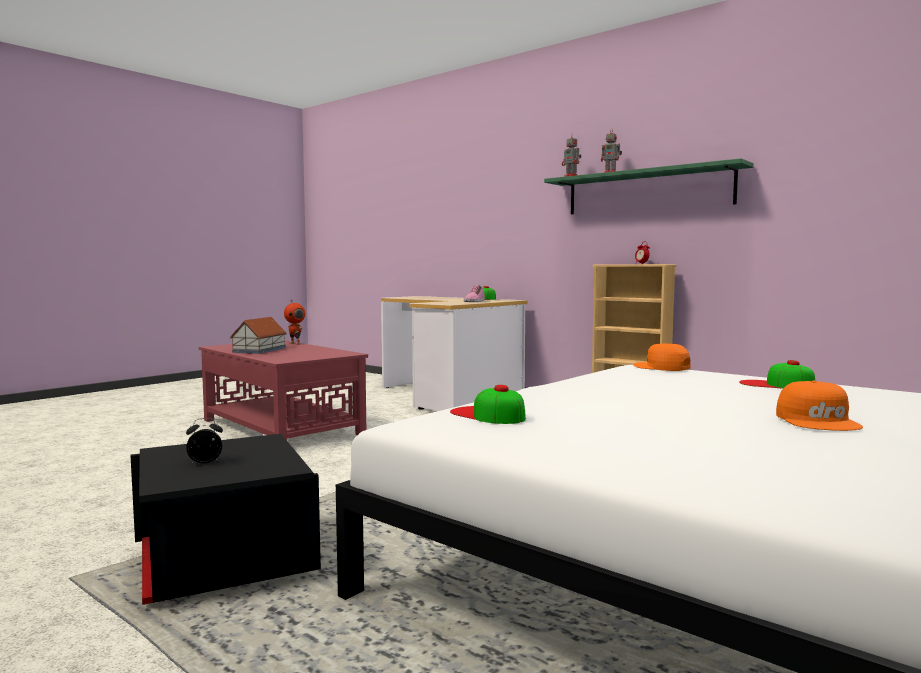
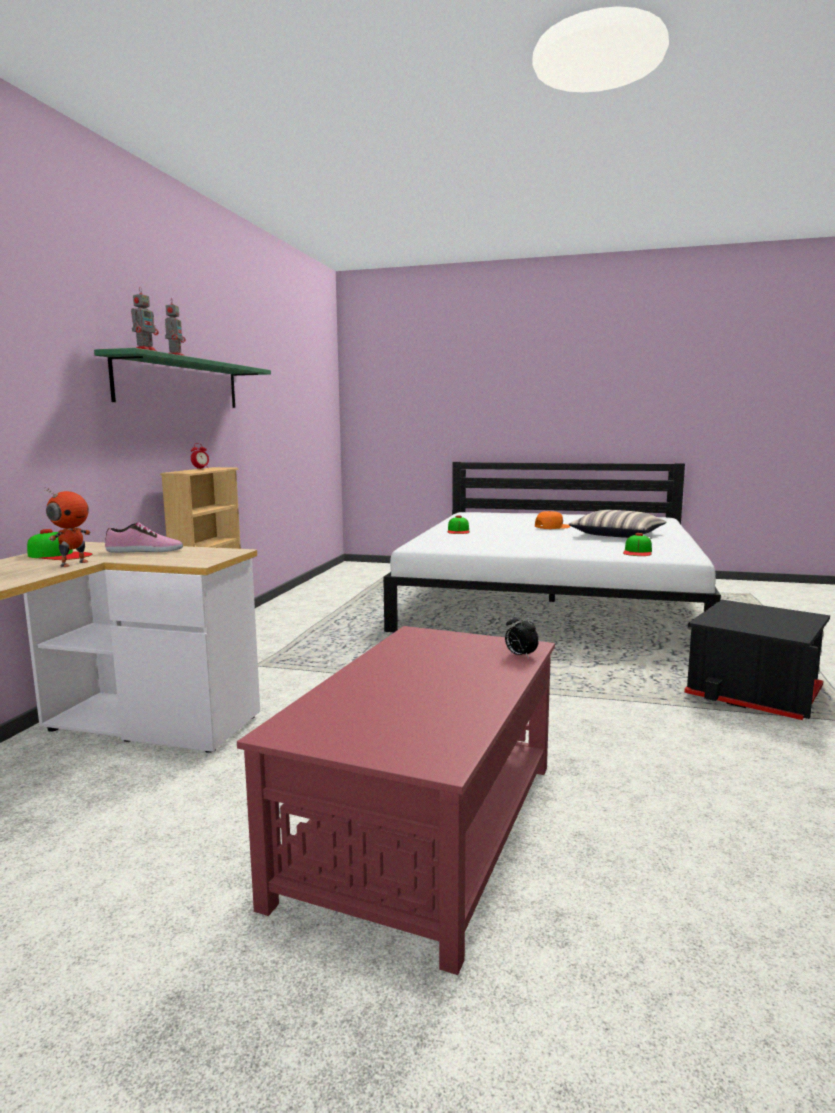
camera: 115 degrees left, 5 degrees up
(205, 462) = (772, 619): alarm clock -> alarm clock (520, 656)
(260, 350) = (446, 694): toy house -> none
(295, 343) = (320, 698): toy robot -> toy robot (73, 564)
(661, 367) = (419, 542): orange cap -> none
(686, 441) = (617, 535): none -> pillow

